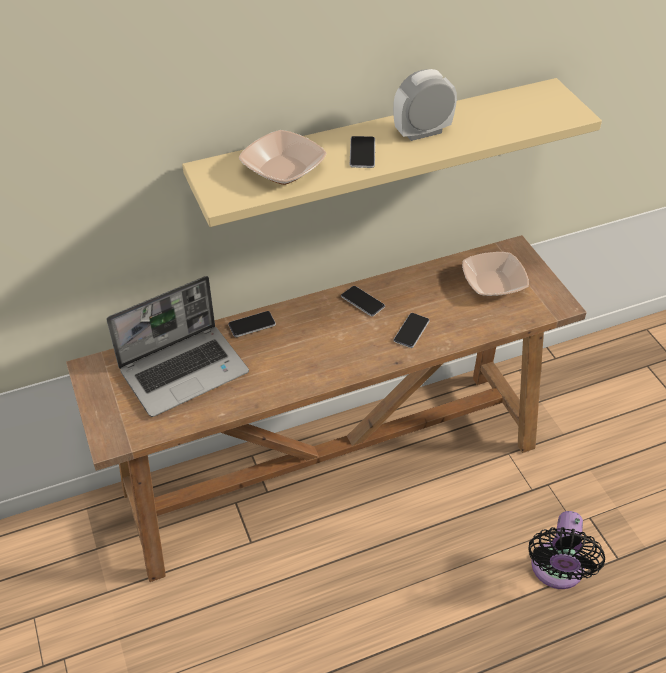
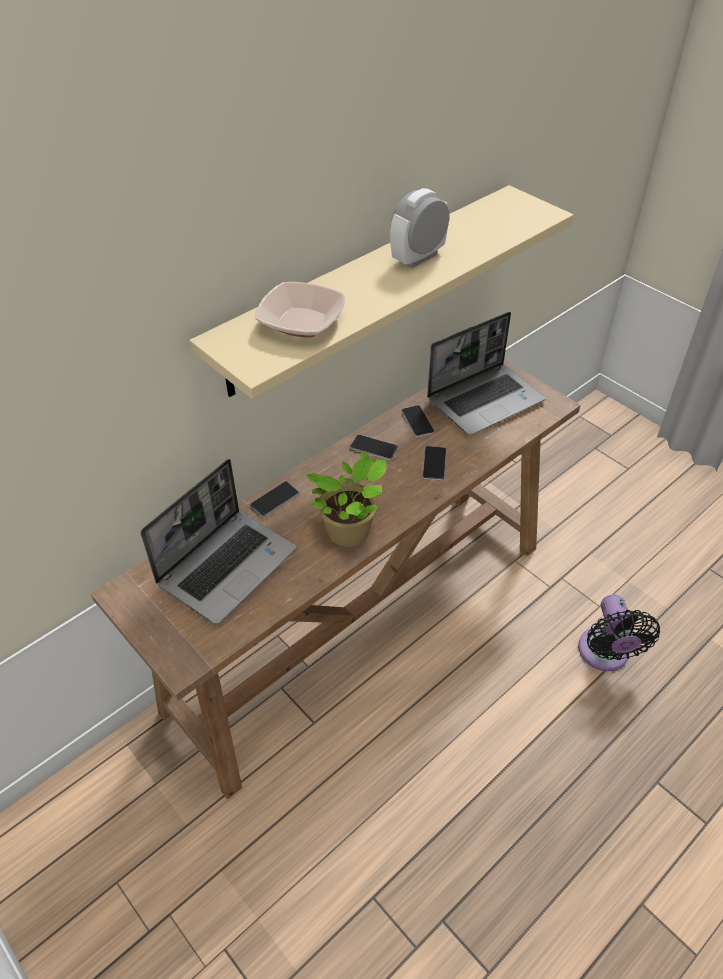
camera: 20 degrees left, 0 degrees up
(303, 373) = (350, 534): none -> potted plant
(362, 153) = (372, 289): phone -> phone (417, 422)
(493, 283) = (485, 399): bowl -> laptop

